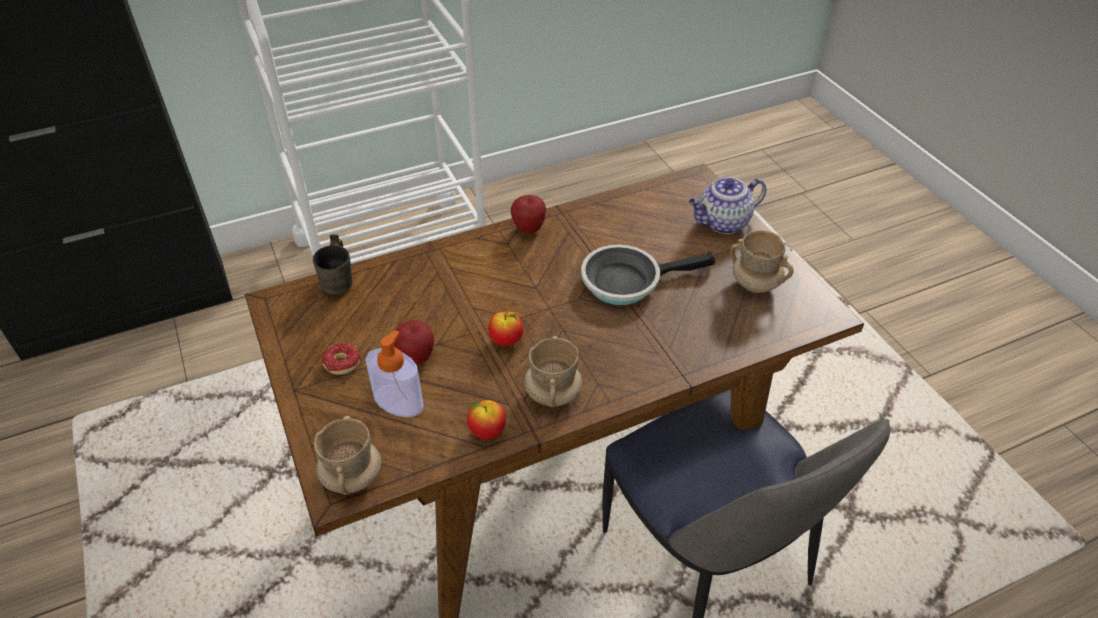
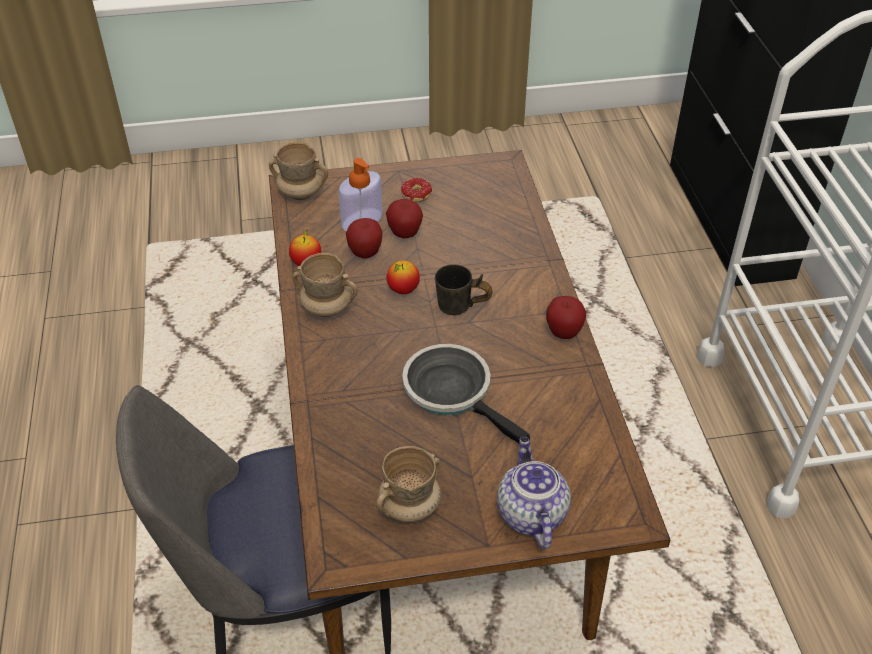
camera: 105 degrees right, 0 degrees up
(342, 281) = (519, 201): grey mug -> grey mug (460, 310)
(457, 384) = (365, 253): none -> apple
(627, 281) = (453, 393): frying pan -> frying pan turned 45 degrees counterclockwise

